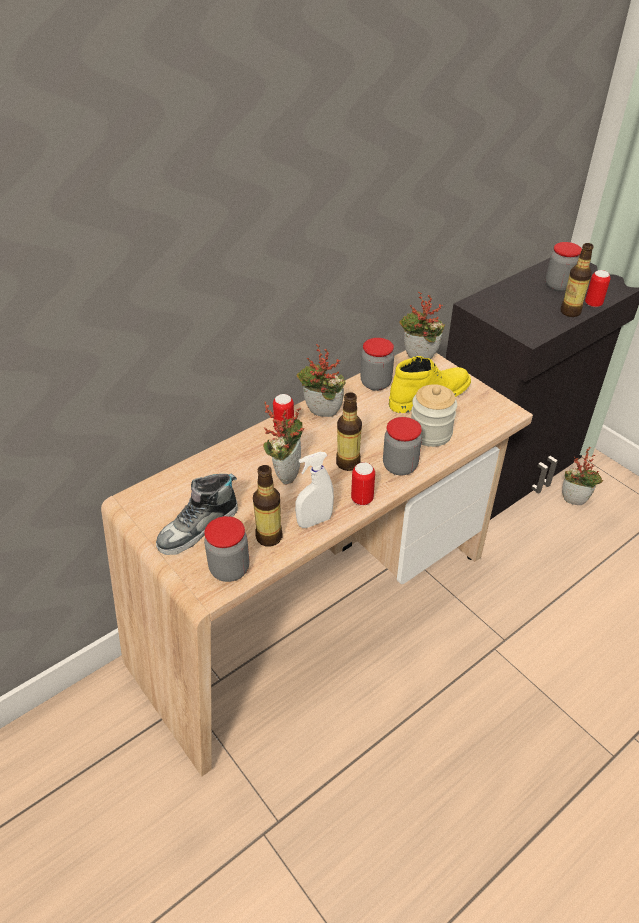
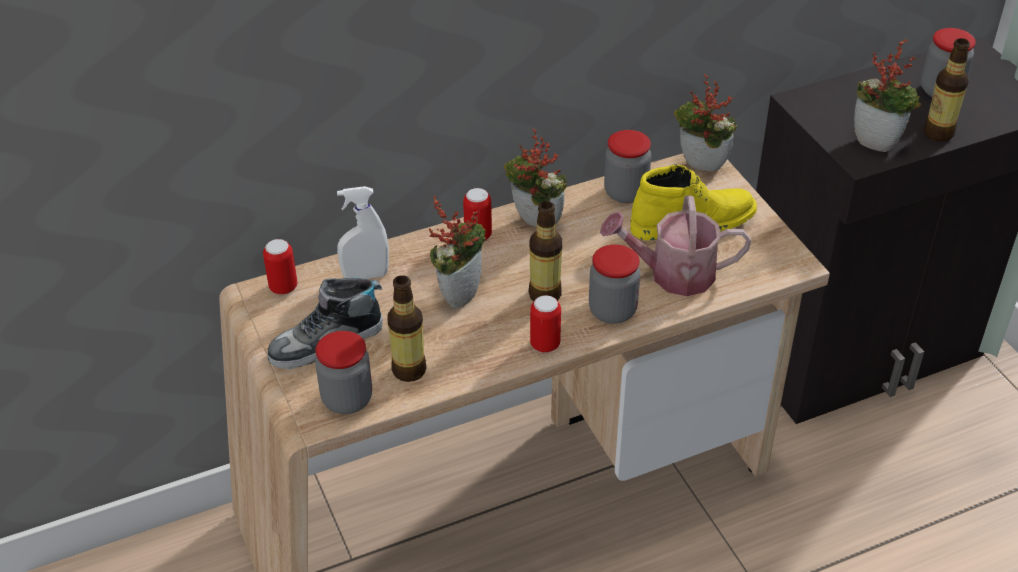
camera: 15 degrees right, 0 degrees up
(314, 521) = (473, 361): white spray bottle -> white spray bottle (365, 275)
(430, 433) = (672, 274): jar -> watering can
(575, 499) = (947, 416): potted plant -> potted plant (878, 142)
(593, 304) = (979, 126): can -> can (283, 287)

